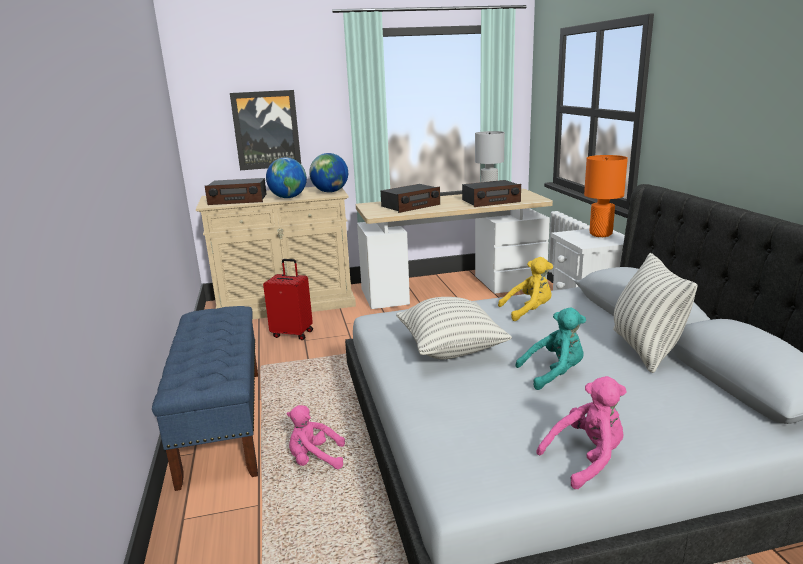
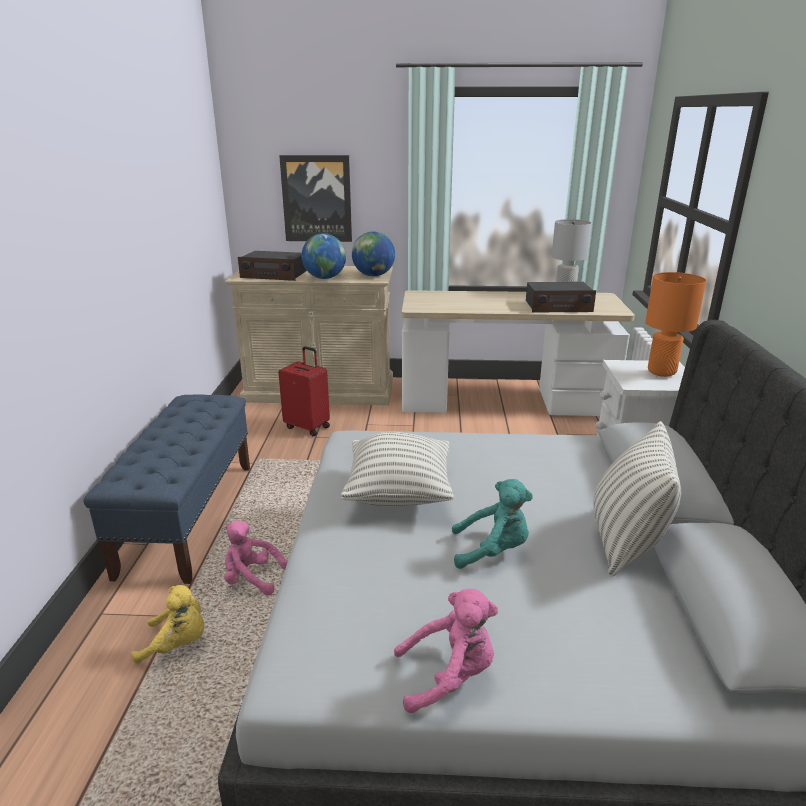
camera: 15 degrees right, 5 degrees up
(410, 206) = (462, 301): radio -> none
(528, 311) = (522, 459): yellow plush toy -> yellow plush toy (178, 644)

